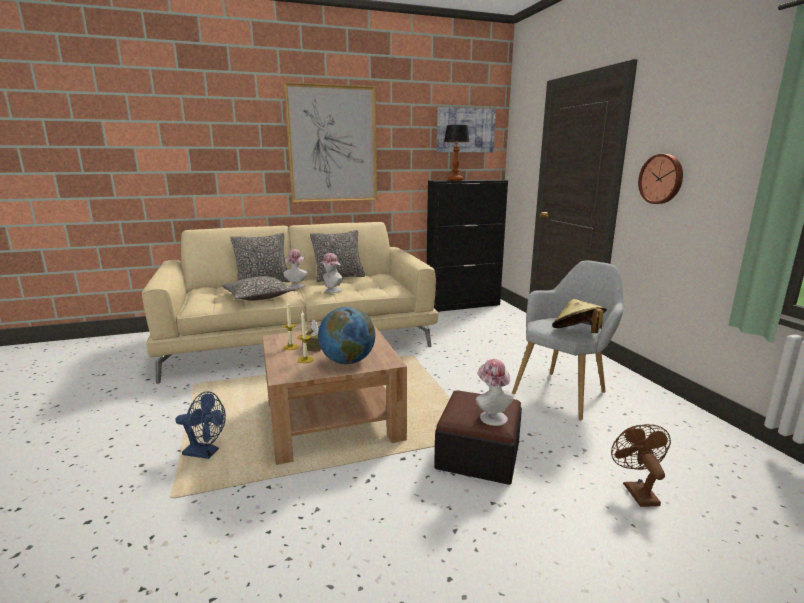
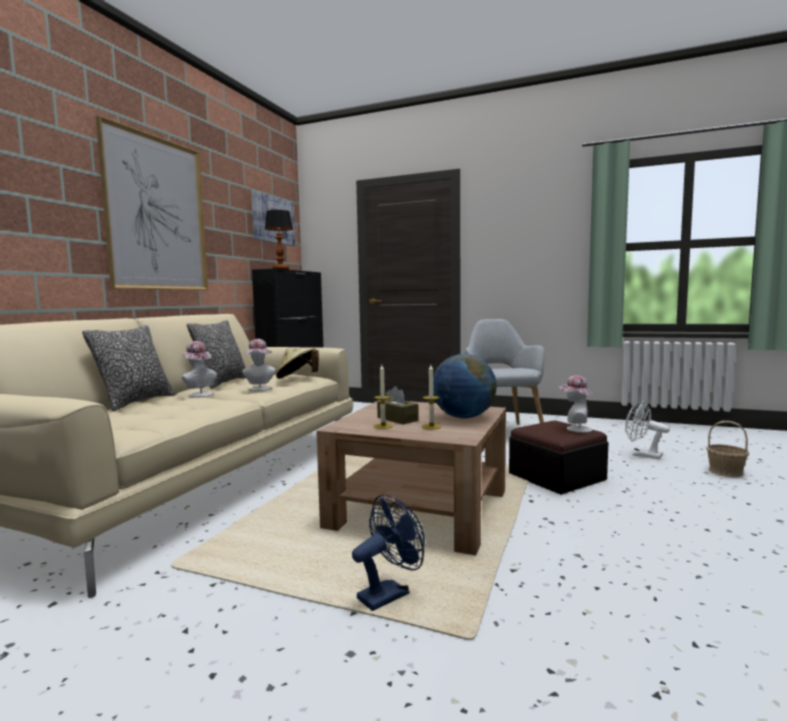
camera: 50 degrees left, 10 degrees down
(258, 297) = (186, 410): pillow -> none
(577, 333) = (526, 370): beige hat -> beige hat (297, 378)
(637, 491) = (642, 455): brown fan -> white fan
(662, 179) = (502, 256): wall clock -> none
(681, 572) = (726, 472): none -> basket

